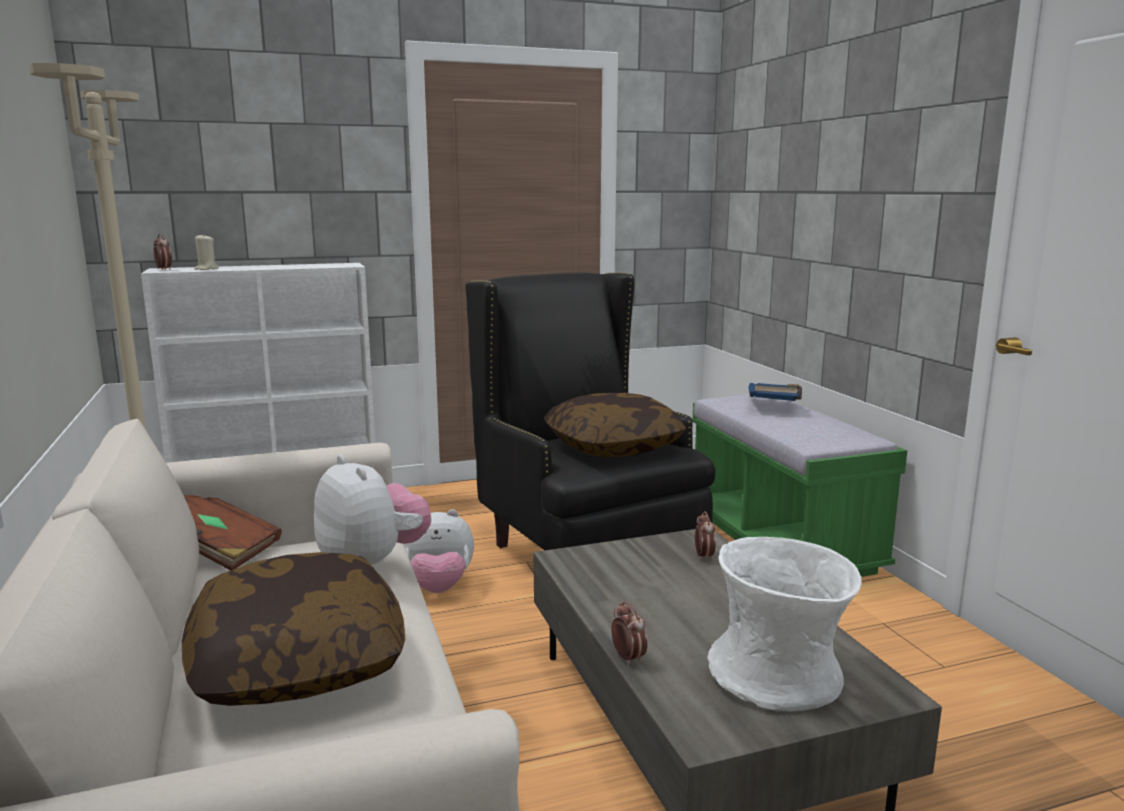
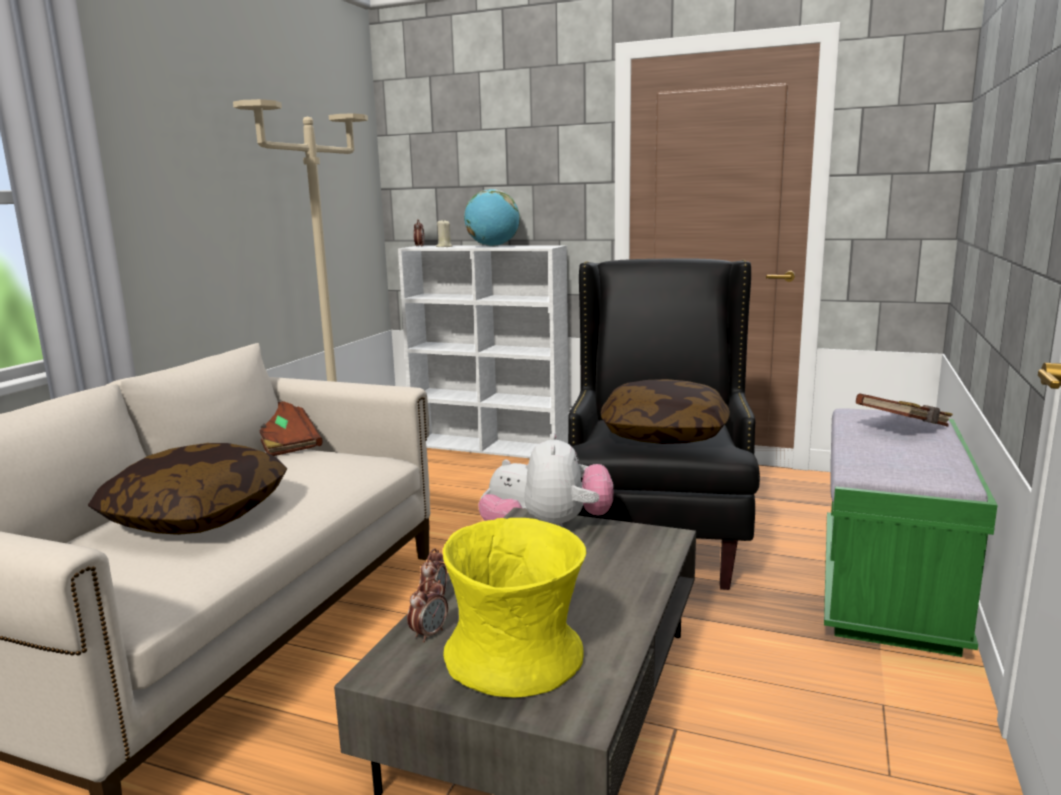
camera: 40 degrees right, 0 degrees up
(275, 266) = (493, 246): none -> globe
(373, 563) = (341, 474): plush toy -> plush toy (567, 524)
(703, 556) = (639, 552): alarm clock -> alarm clock (429, 634)
(774, 407) = (904, 428): blue book -> brown book
(778, 675) = (515, 660): white vase -> yellow vase

